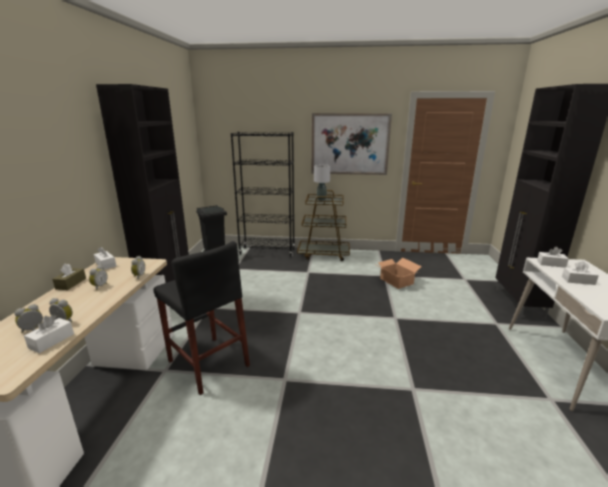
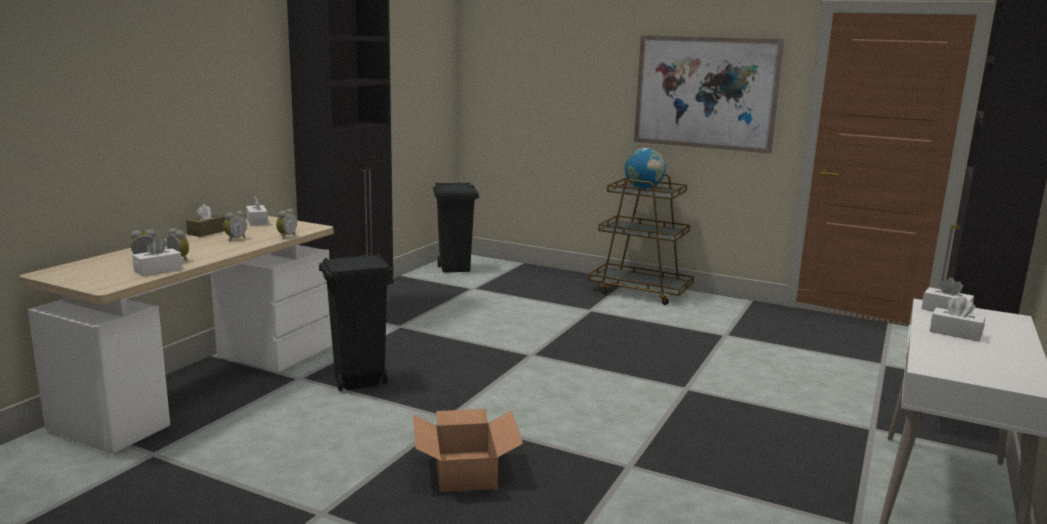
camera: 20 degrees right, 5 degrees down
(208, 363) = (358, 382): black stool -> black trash can
(267, 252) = (544, 275): black bookcase -> none
(321, 199) = (643, 188): grey table lamp -> globe
(396, 281) = (739, 345): cardboard box -> cardboard box (464, 472)

